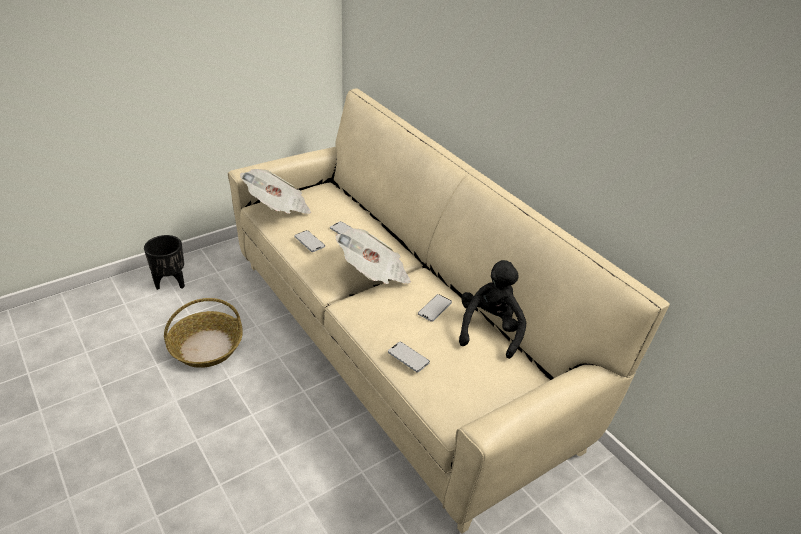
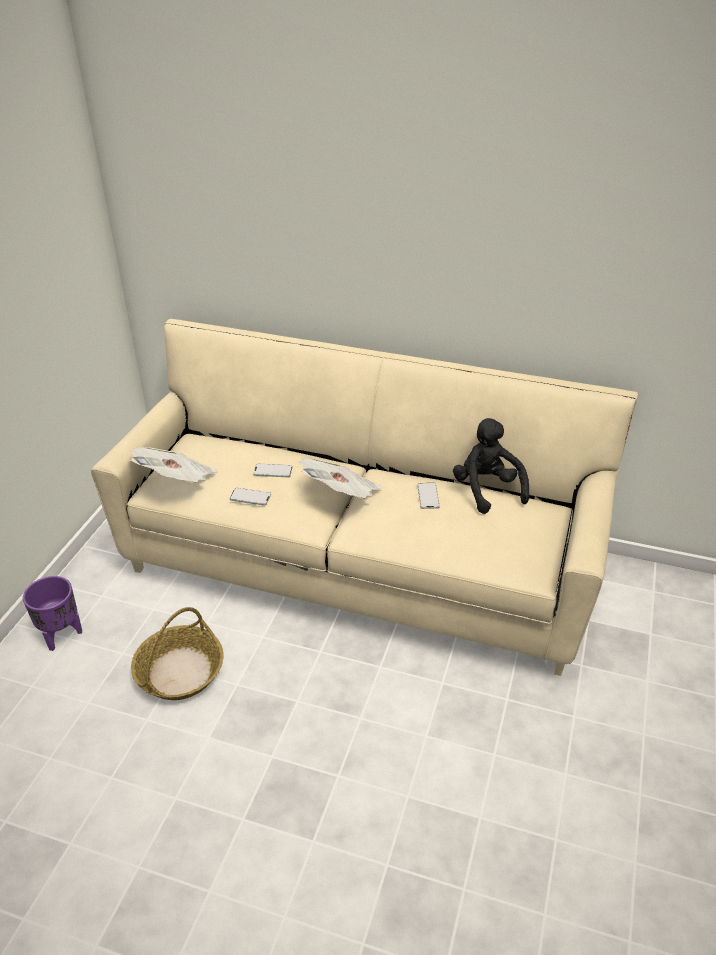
camera: 35 degrees left, 0 degrees up
(171, 283) = (61, 635): black planter -> purple planter
(408, 357) = (455, 546): phone -> none

